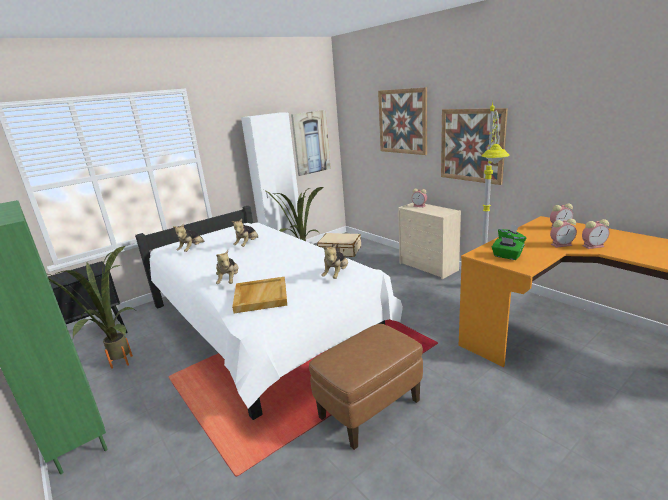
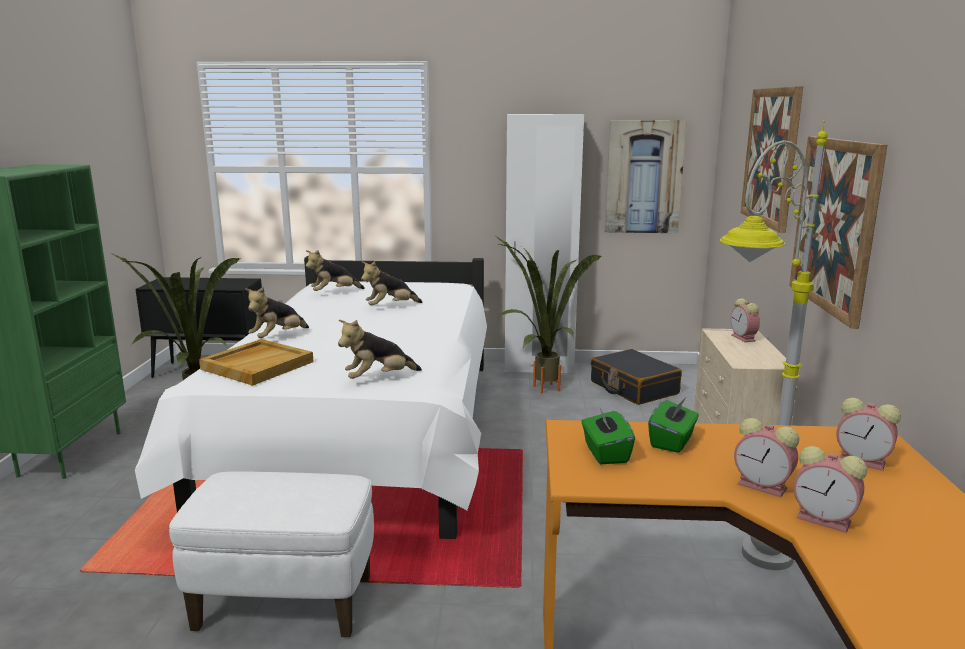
camera: 40 degrees right, 5 degrees down
(340, 251) = (633, 388): beige suitcase -> black suitcase
(370, 409) = (286, 603): brown ottoman -> white ottoman

